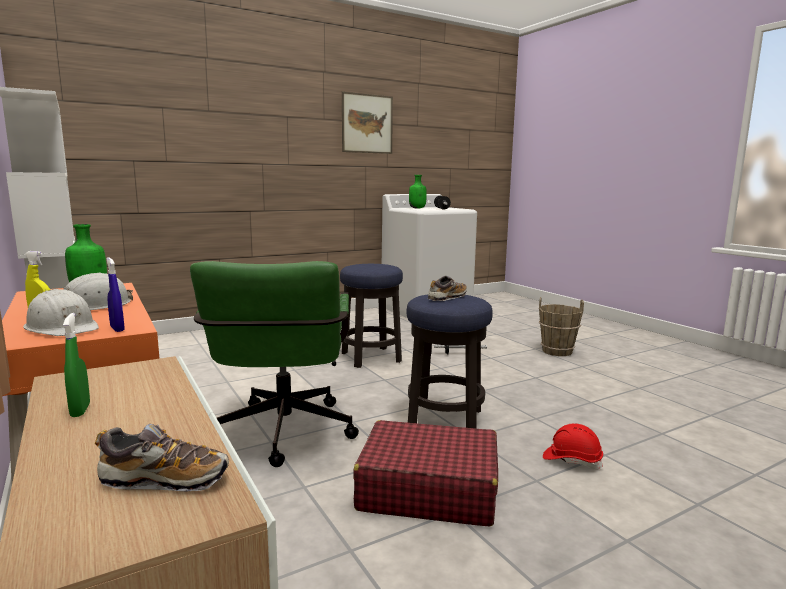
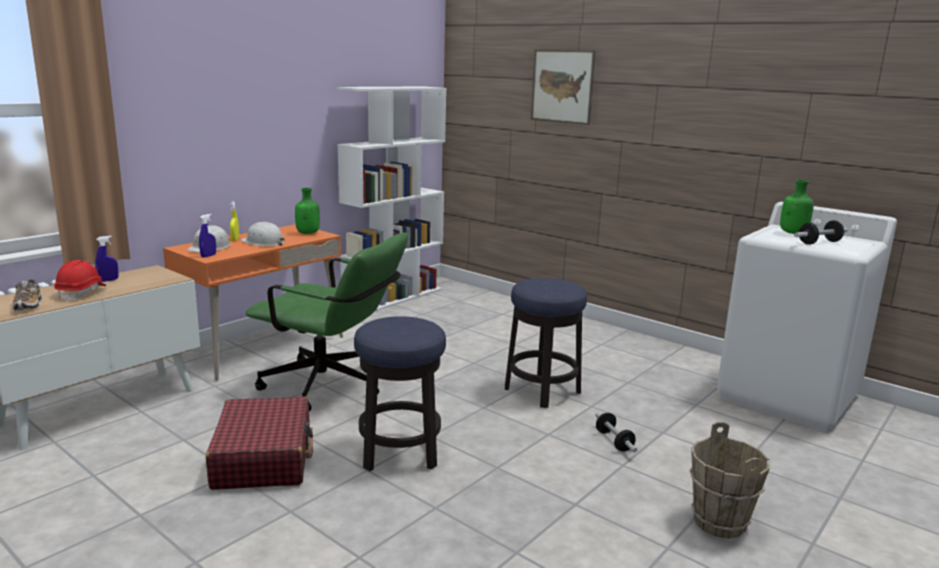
camera: 70 degrees right, 5 degrees up
(80, 410) = (108, 280): green spray bottle -> blue spray bottle
(283, 437) = (331, 387): green office chair -> green office chair turned 135 degrees counterclockwise
(367, 124) = (771, 93): picture -> picture (562, 86)
(447, 298) = (403, 326): shoe -> none
(572, 460) = (338, 533): red hard hat -> red hard hat (82, 293)

